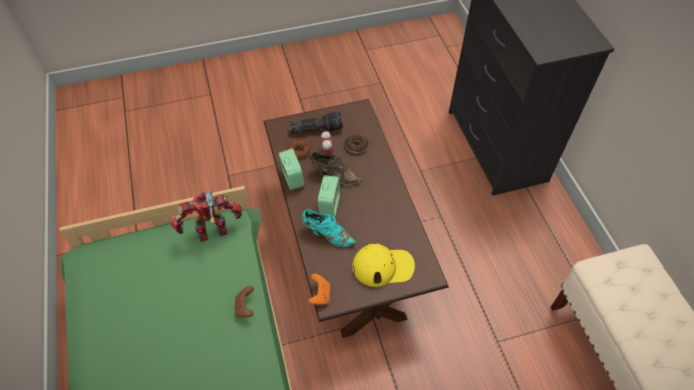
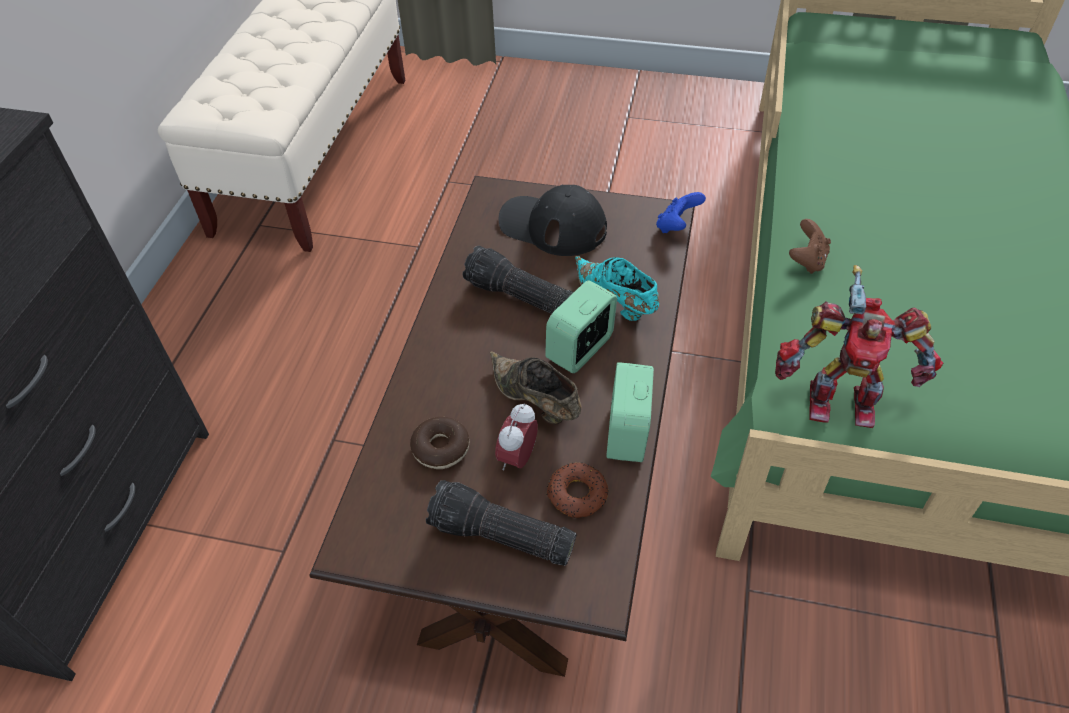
camera: 150 degrees left, 5 degrees down
(320, 295) = (677, 226): orange game controller -> blue game controller
(370, 218) = (520, 298): none -> flashlight
(383, 266) = (552, 226): yellow cap -> black cap

